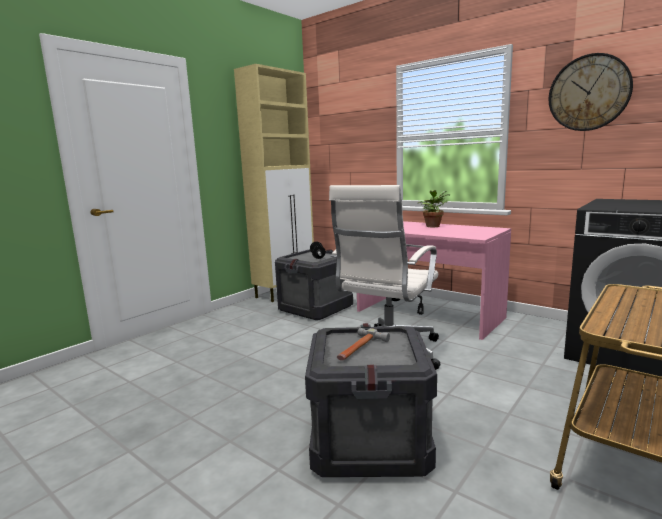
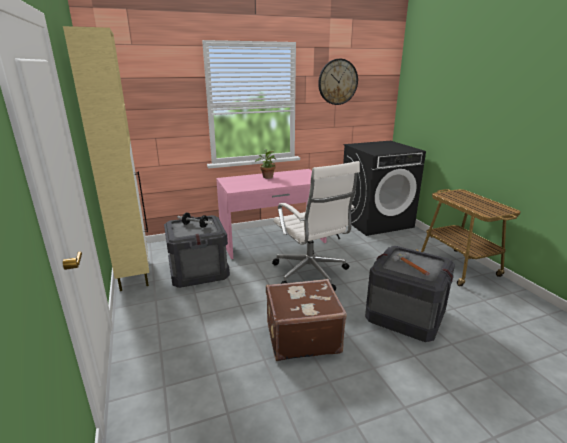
camera: 60 degrees left, 10 degrees up
(256, 382) = (301, 336): none -> brown suitcase

